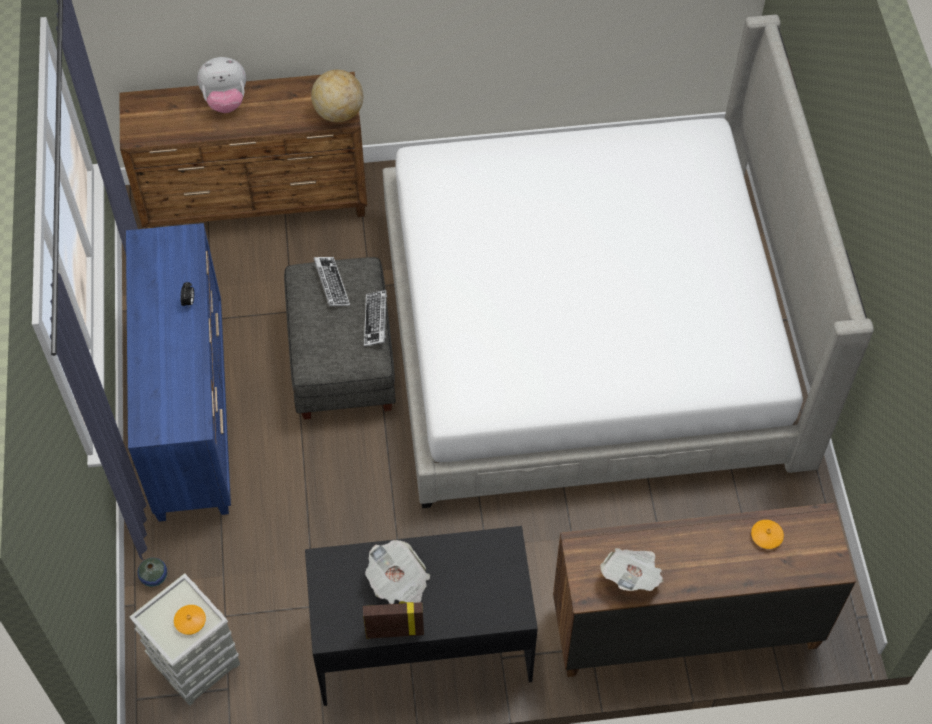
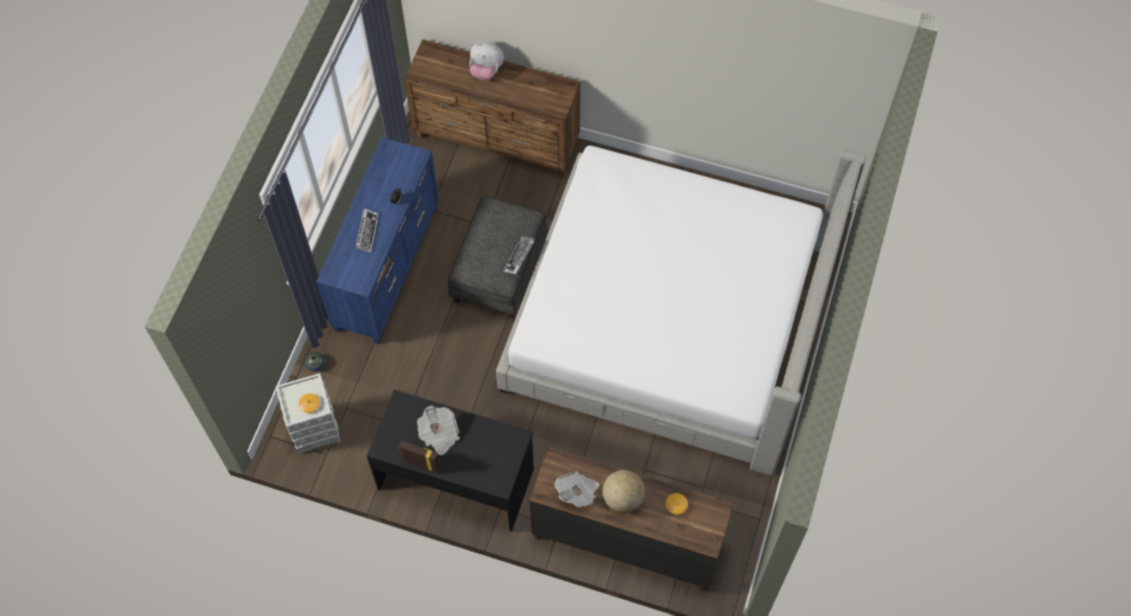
camera: 25 degrees right, 5 degrees up
(331, 284) = (503, 220): keyboard -> keyboard (367, 232)
(339, 113) = (555, 107): globe -> globe (623, 498)

